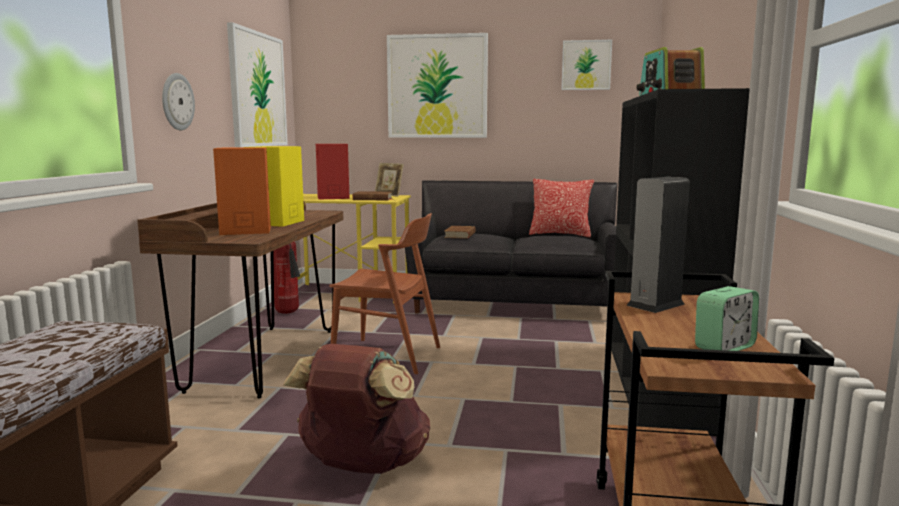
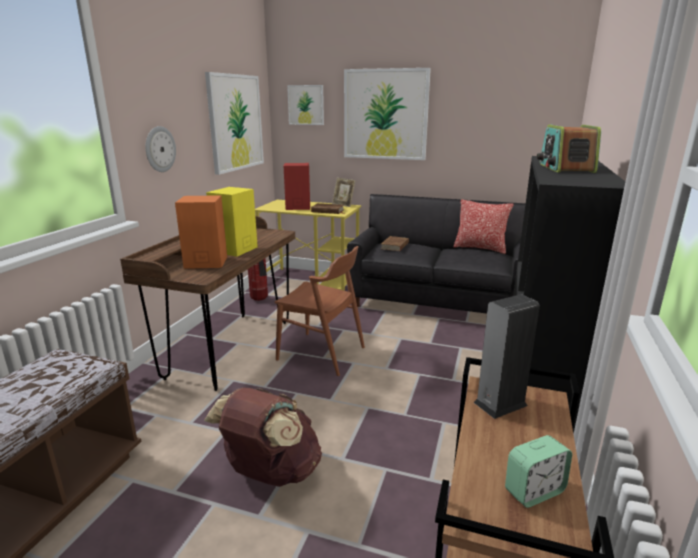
camera: 10 degrees right, 10 degrees up
(586, 65) = (517, 98): picture -> picture (306, 105)

